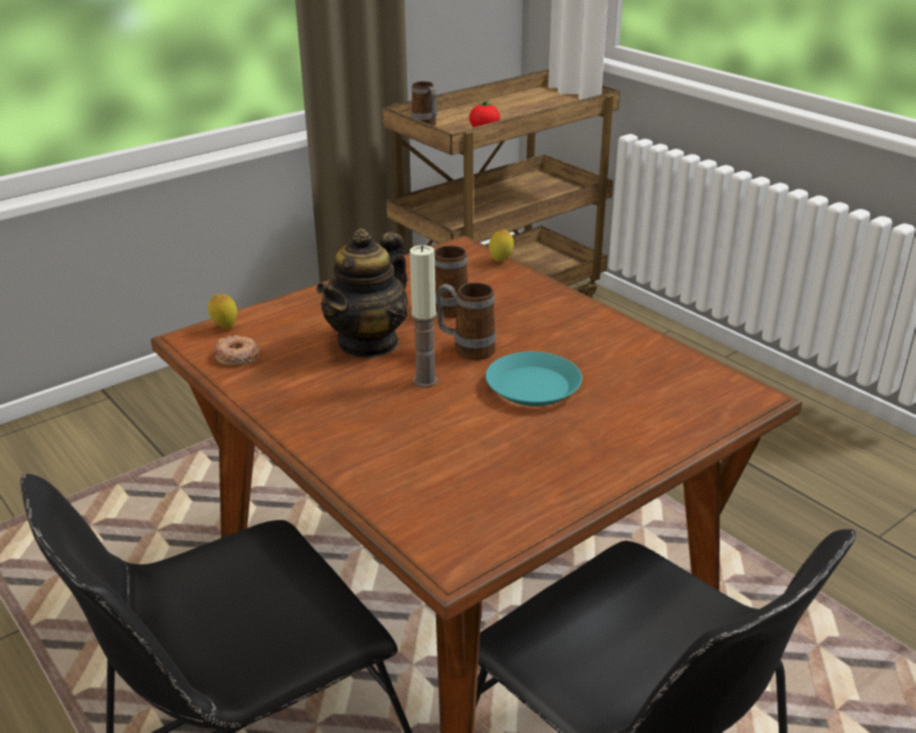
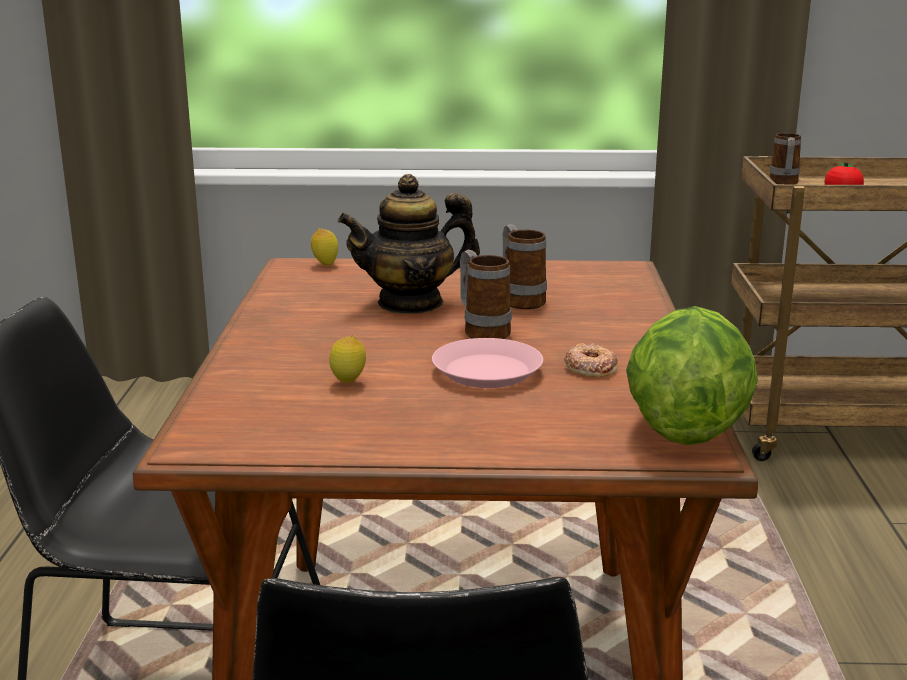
camera: 40 degrees right, 10 degrees down
(237, 356) = (299, 282): donut -> donut (590, 367)
(425, 381) = (404, 339): candle -> none
(501, 261) = (644, 285): lemon -> lemon (348, 383)
(532, 386) = (487, 371): turquoise plate -> pink plate
(716, 380) = (684, 428): none -> lettuce

